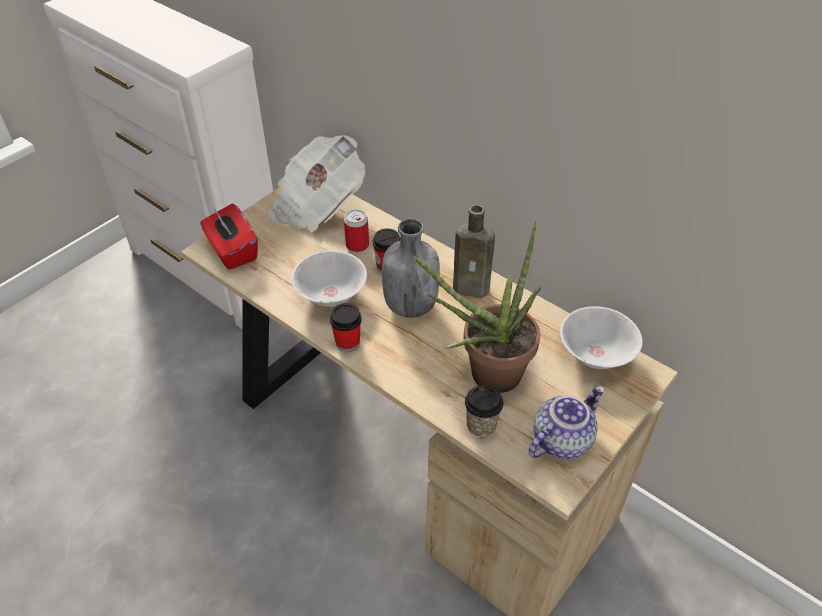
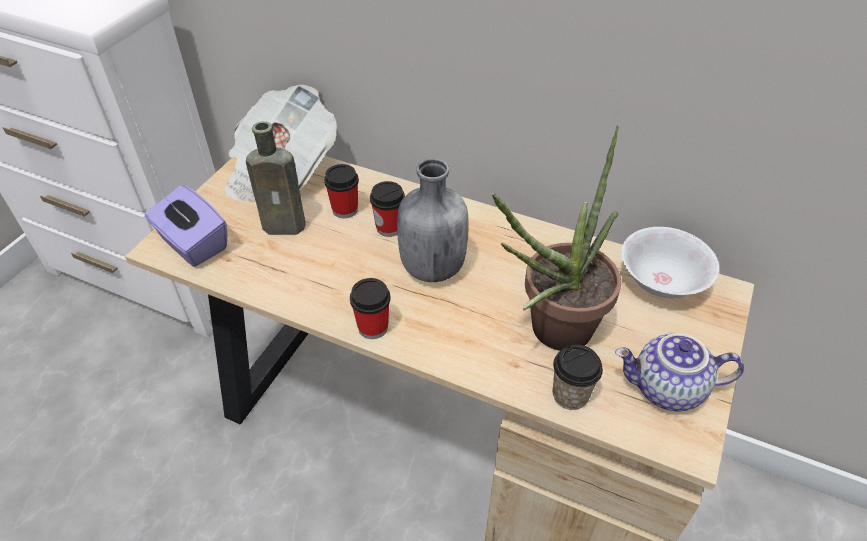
camera: 15 degrees left, 0 degrees up
(232, 251) = (193, 244): red tissue box -> purple tissue box
(330, 295) = (332, 274): white bowl -> none
(357, 245) = (345, 210): can -> cup
(474, 289) = (497, 235): brown bottle -> brown bottle (287, 226)
(561, 439) = (667, 390): teapot -> teapot turned 120 degrees counterclockwise

